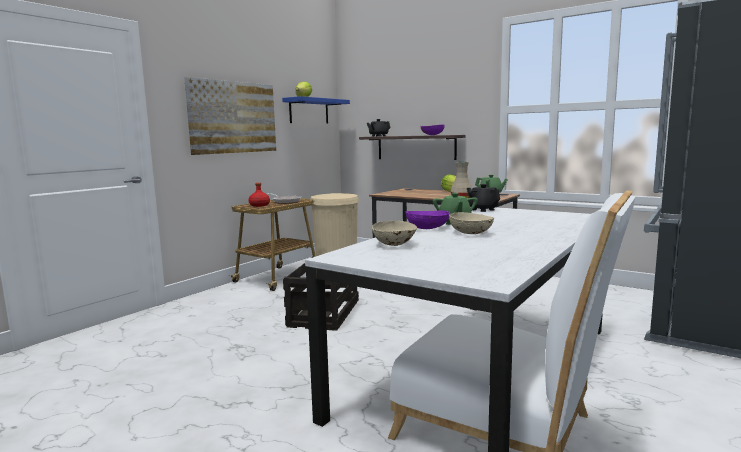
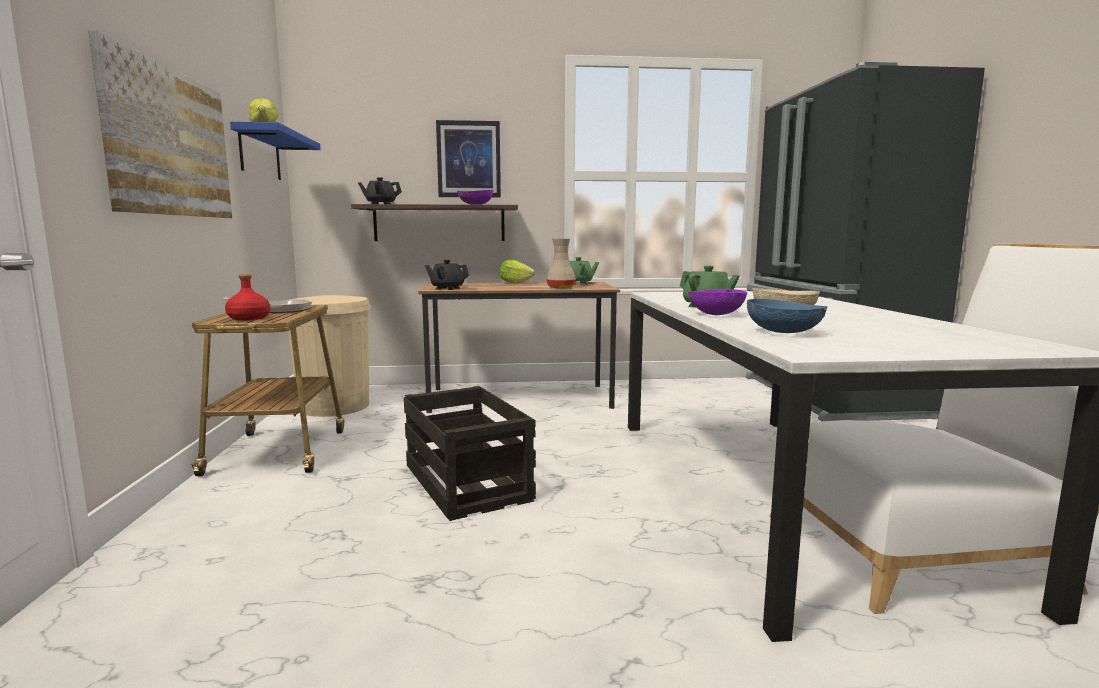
camera: 40 degrees left, 0 degrees up
(395, 245) = (784, 332): beige bowl -> blue bowl
(434, 102) = (469, 159): none -> picture
(482, 210) = (663, 294): black teapot -> black teapot (447, 288)

